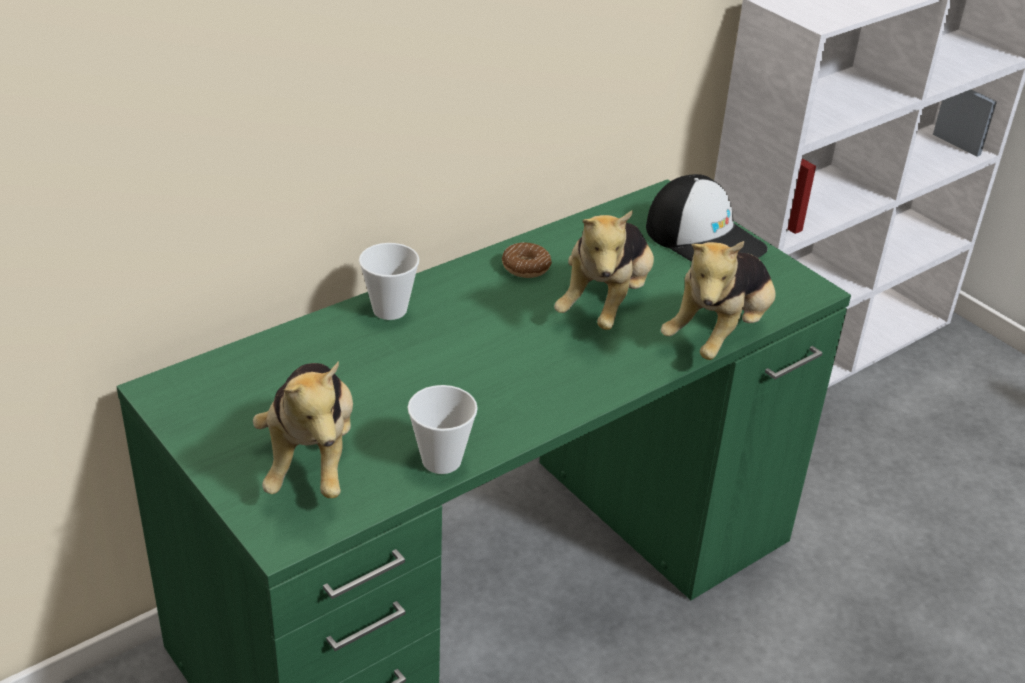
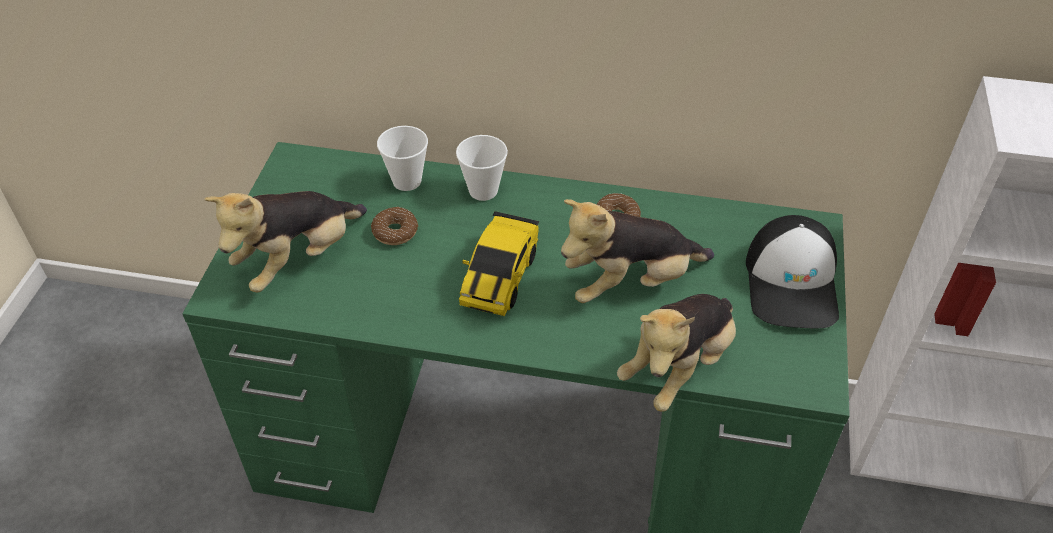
camera: 50 degrees right, 10 degrees up
(364, 384) = (395, 232): none -> donut
(441, 460) = (361, 316): cup -> cup (407, 181)
(505, 360) = (500, 276): none -> toy car
(719, 334) = (679, 367): plush toy -> plush toy turned 45 degrees counterclockwise

